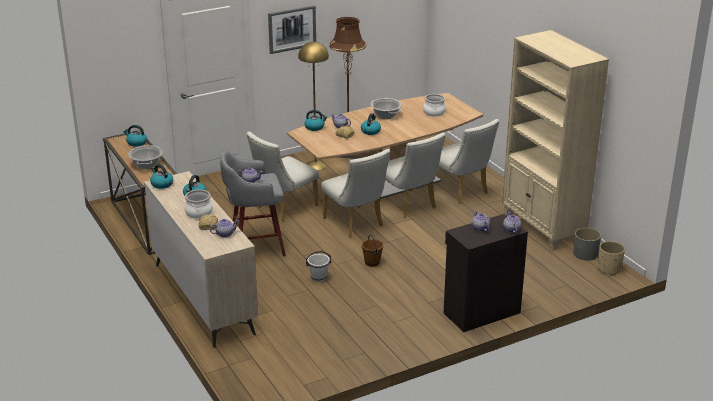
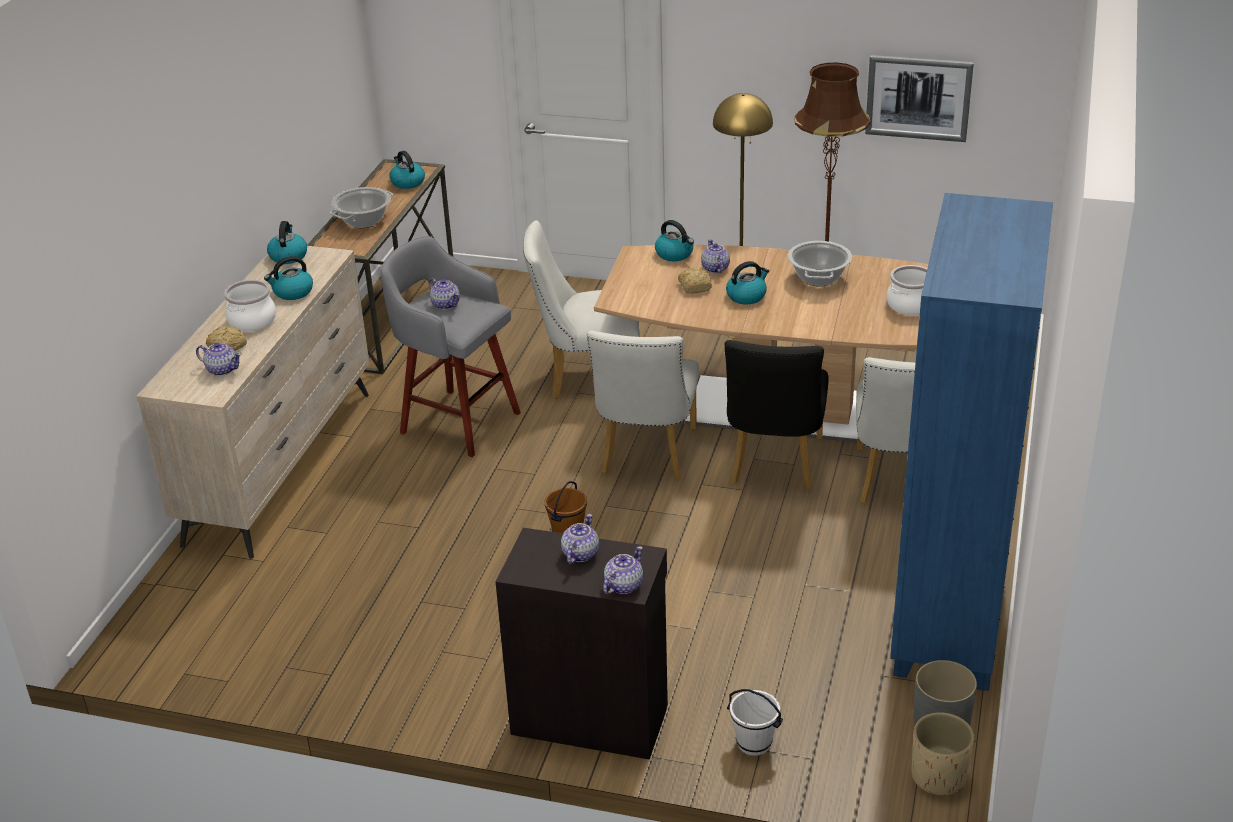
camera: 45 degrees right, 5 degrees up
(292, 29) = (746, 61): picture -> picture (918, 98)
(318, 278) = (459, 517): white bucket -> white bucket (754, 743)
(409, 206) = (774, 466): white chair -> black chair
(543, 226) = (947, 621): beige bookcase -> blue bookcase

